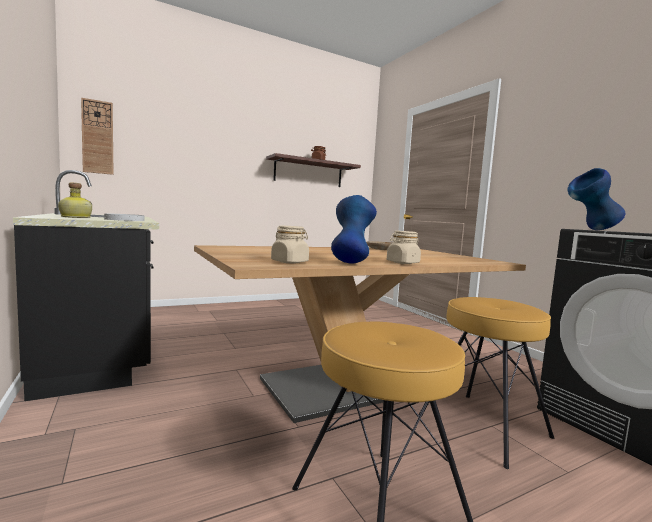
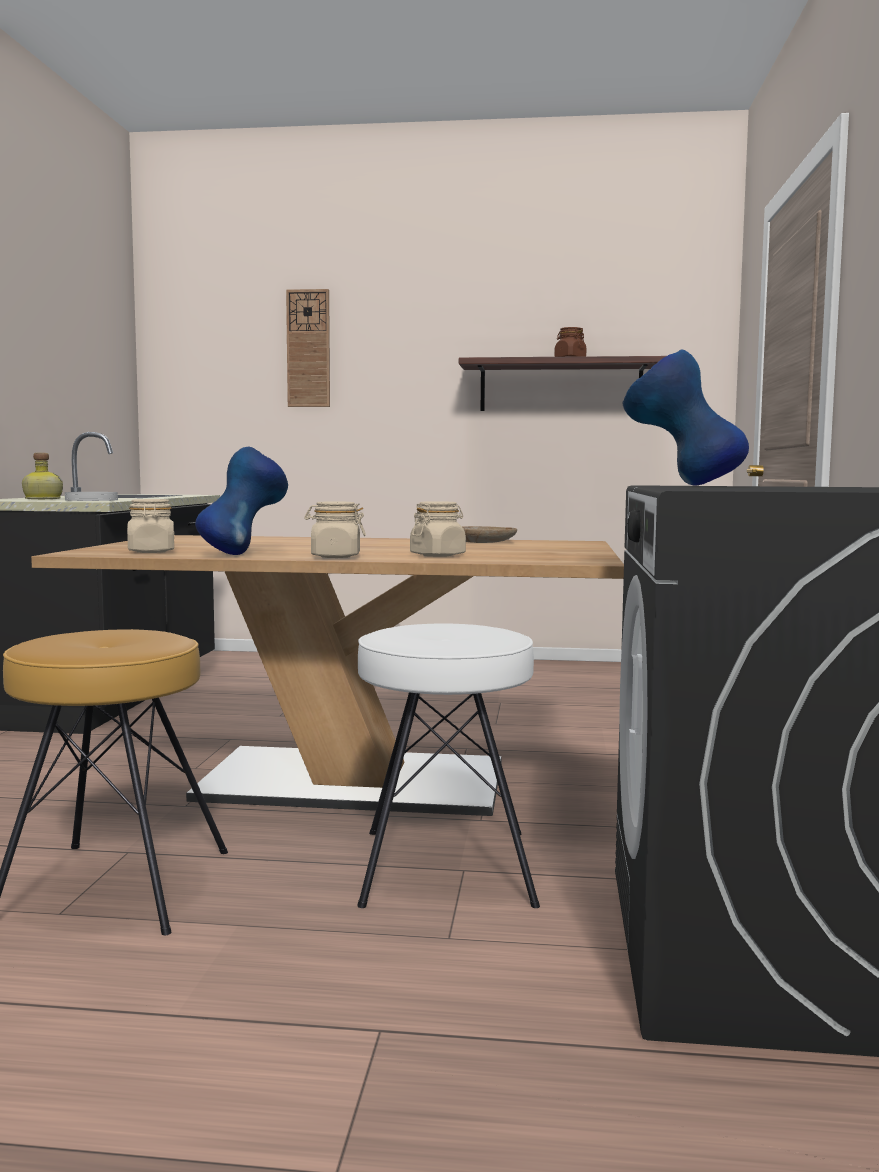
camera: 35 degrees right, 0 degrees up
(97, 137) = (184, 371): wall clock -> wall clock (308, 348)
(431, 260) = (438, 555): none -> beige jar
(483, 426) = (444, 867): brown stool -> white stool

